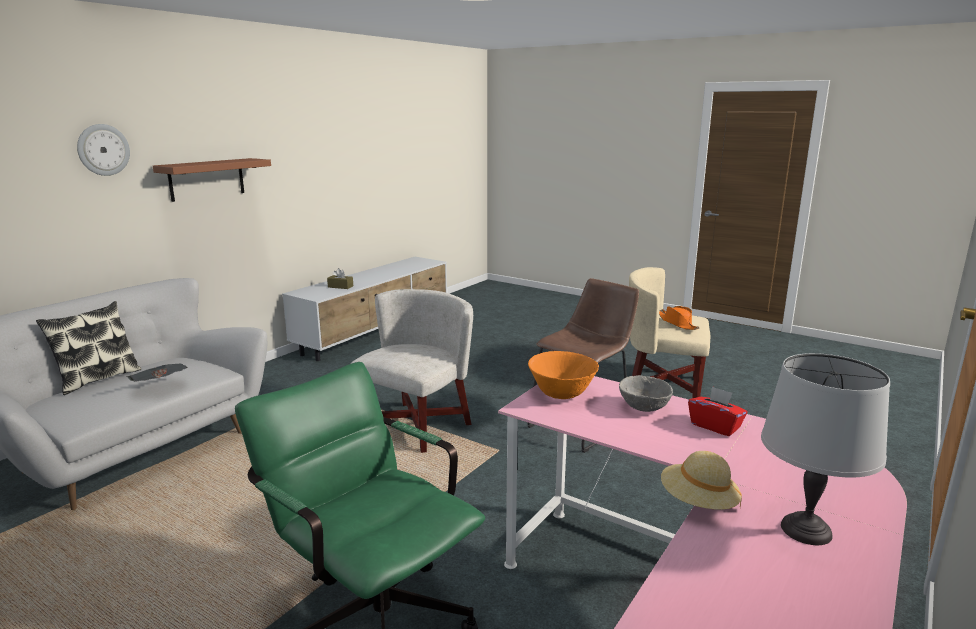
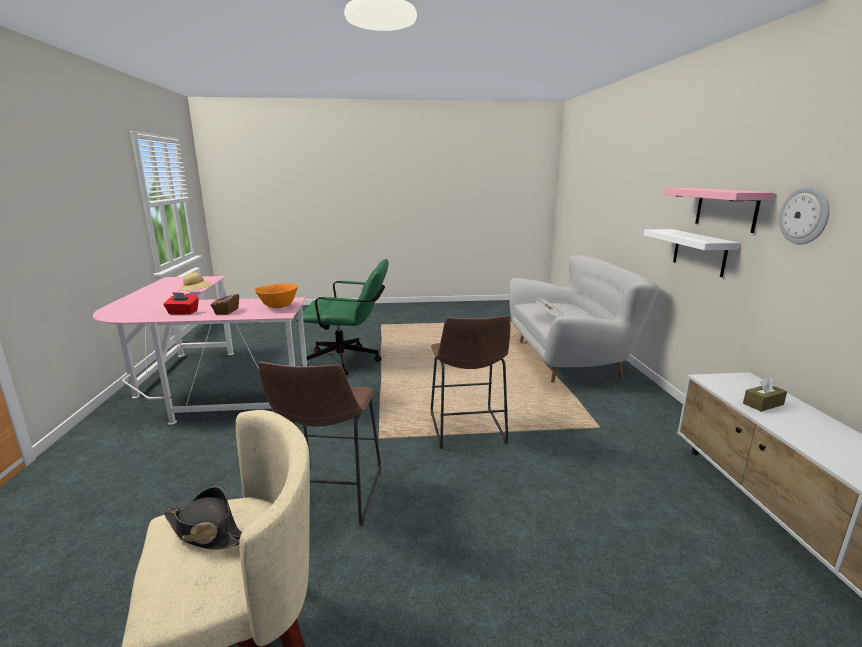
camera: 140 degrees right, 0 degrees up
(97, 379) = (589, 313): pillow -> none
(103, 150) = (673, 171): wall clock -> wall clock (804, 215)
(188, 228) = (699, 252): none -> white shelf
(207, 179) = (726, 209): brown shelf -> pink shelf
(416, 426) = (467, 430): white armchair -> brown stool
(643, 407) = (226, 311): grey bowl -> brown tissue box
(677, 323) = (206, 531): orange hat -> black hat
(806, 529) = (154, 296): grey table lamp -> none

